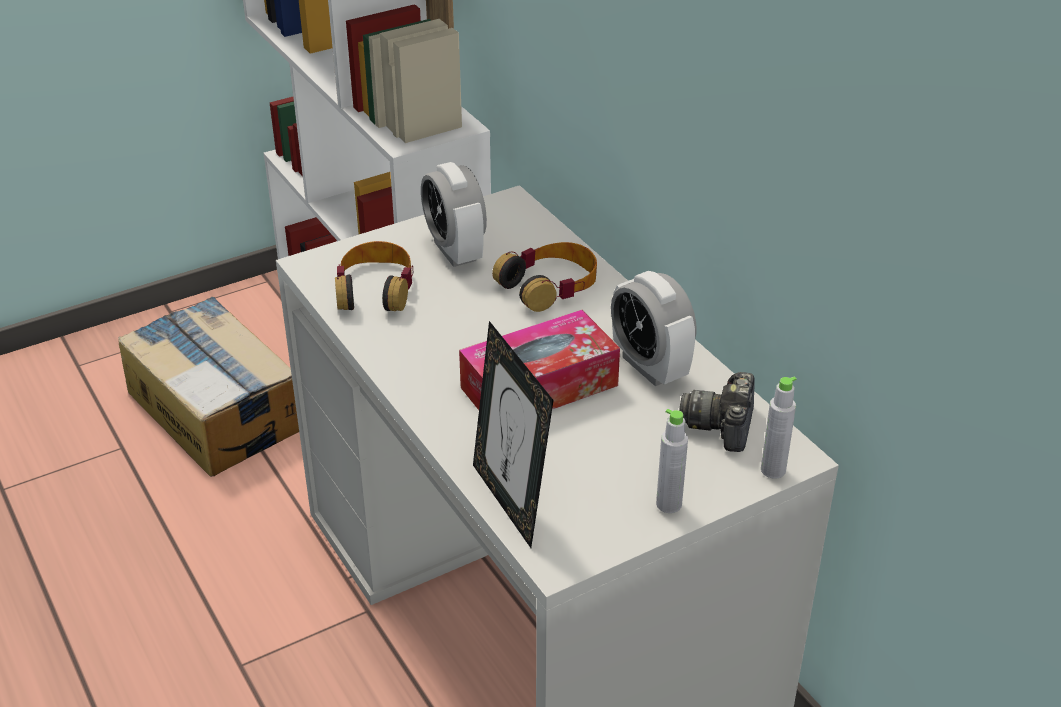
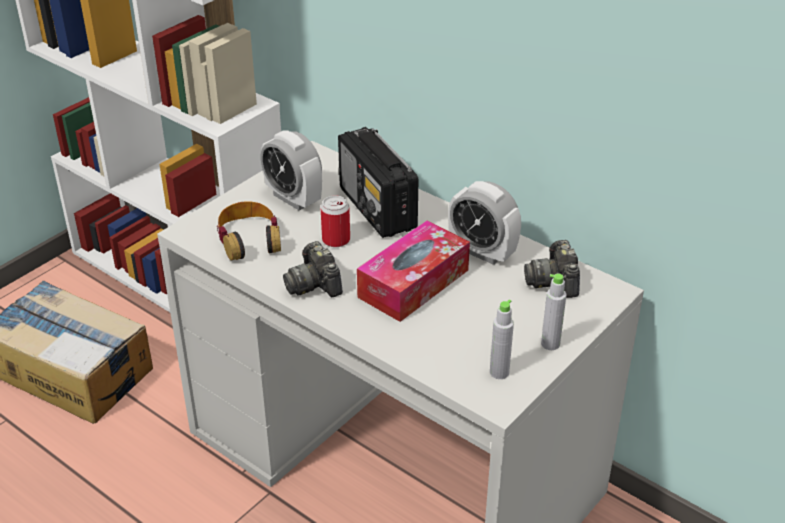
camera: 20 degrees left, 0 degrees up
(419, 360) = (314, 284): none -> camera
(476, 312) = (336, 240): none -> can
(511, 502) = (442, 369): picture frame -> none
(549, 285) = (377, 209): headphones -> radio
(773, 470) = (604, 303): grey bottle -> grey bottle (499, 372)

